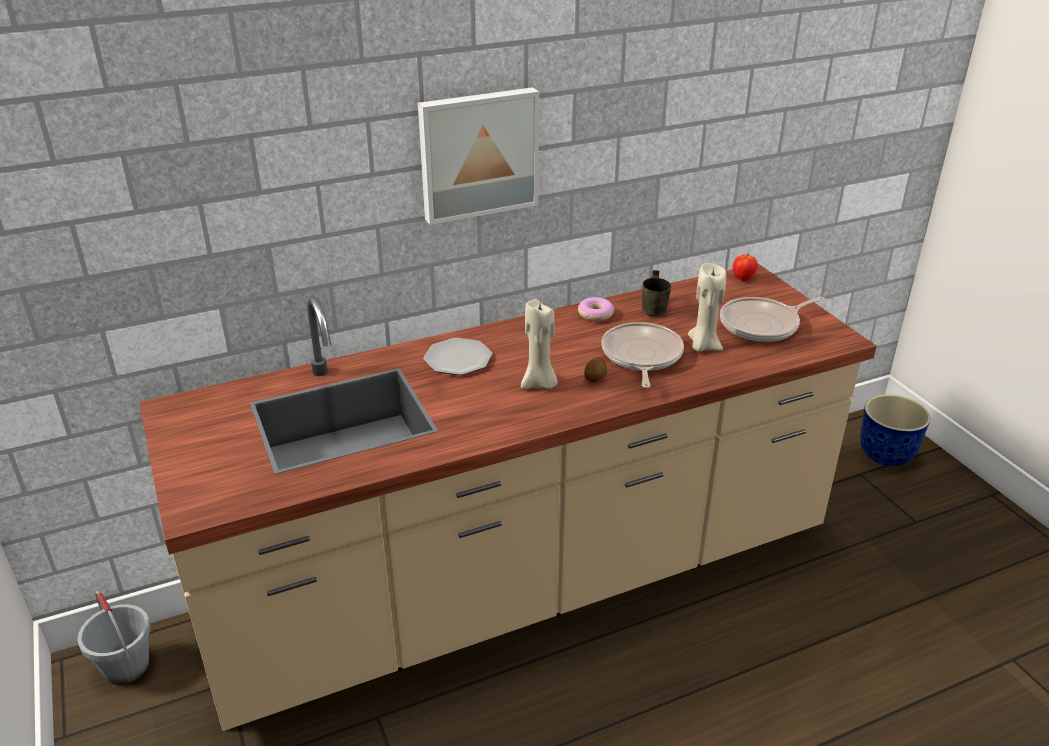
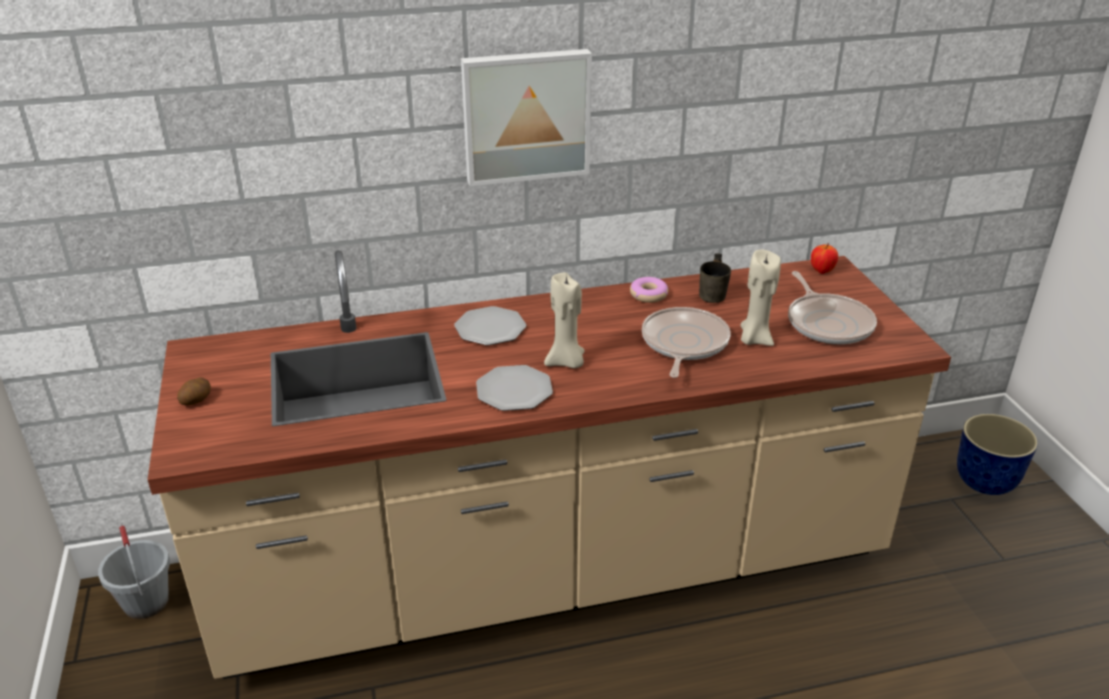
camera: 10 degrees right, 0 degrees up
(499, 415) = (513, 391): none -> plate
(595, 378) = (627, 362): potato -> potato (197, 400)
(763, 325) = (828, 323): frying pan -> frying pan turned 90 degrees counterclockwise

